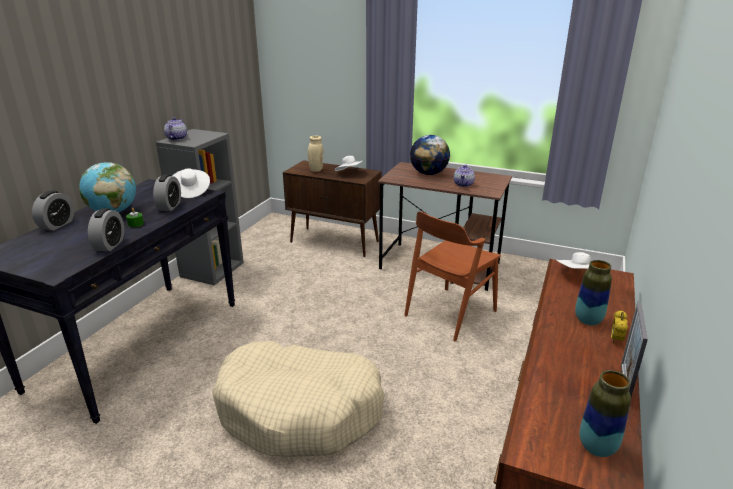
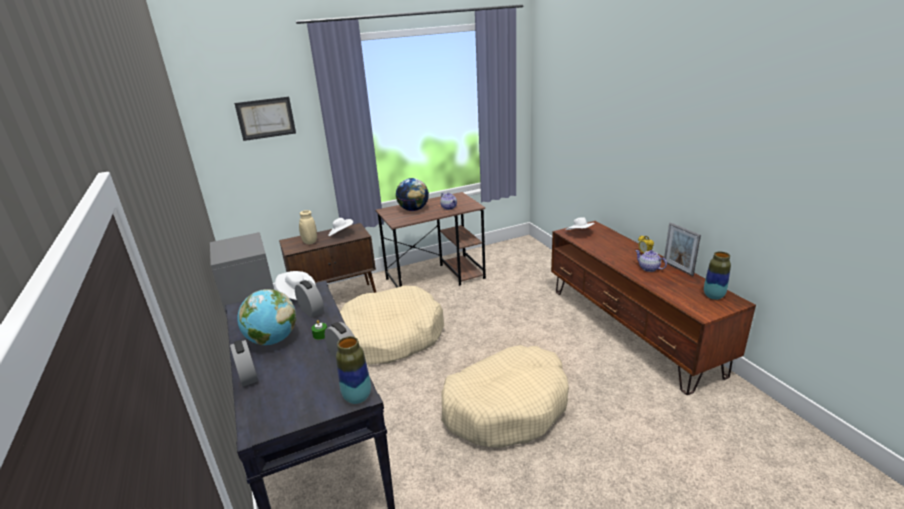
camera: 45 degrees left, 0 degrees up
(176, 138) = (223, 254): teapot -> teapot (648, 268)
(321, 35) = (266, 118): none -> picture
(321, 291) = (389, 337): none -> beige dog bed
(450, 313) = (488, 302): brown chair -> none
(588, 320) = (621, 251): vase -> vase (357, 397)

